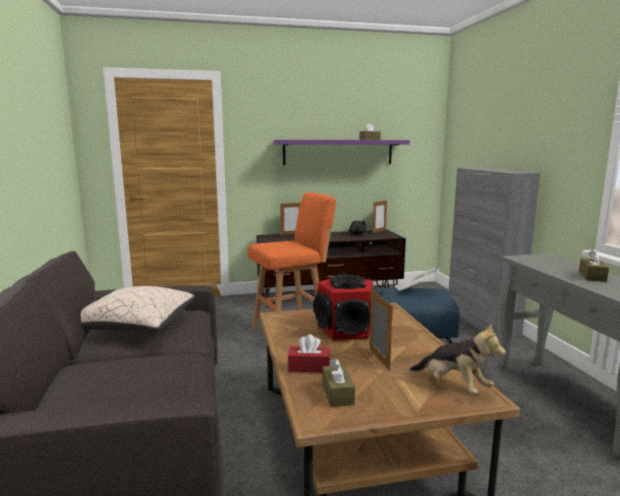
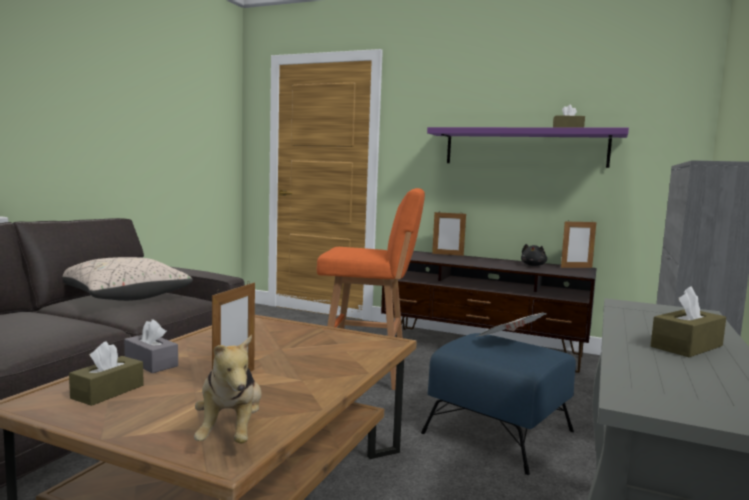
camera: 35 degrees right, 5 degrees down
(309, 367) = (151, 363): red tissue box -> grey tissue box
(346, 329) = (283, 347): speaker -> none

